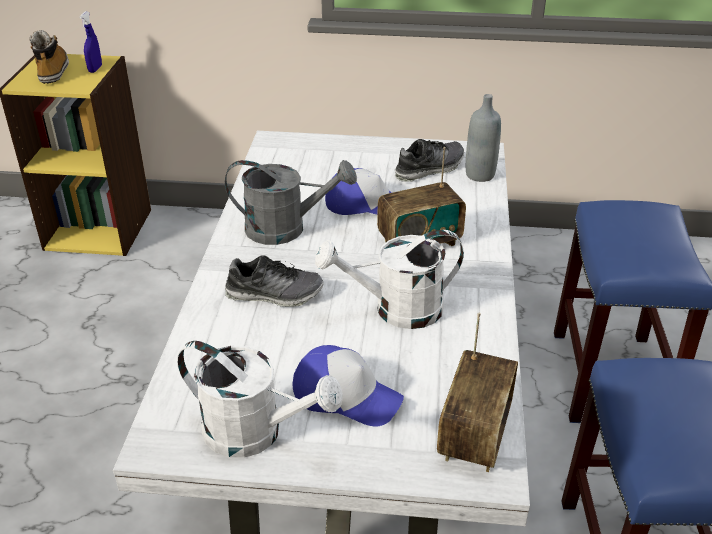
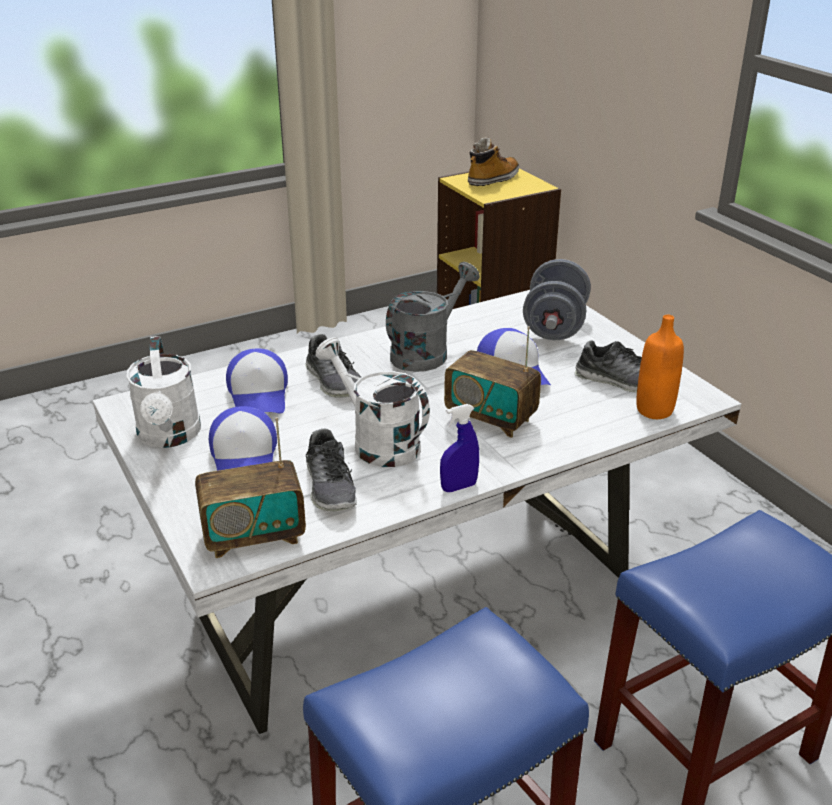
camera: 55 degrees right, 5 degrees down
(95, 69) = (522, 189): blue spray bottle -> blue spray bottle (459, 487)
(246, 346) = (259, 395): none -> cap
(286, 229) = (426, 352): grey watering can -> grey watering can turned 105 degrees counterclockwise
(322, 158) = (555, 326): none -> grey dumbbell
(439, 362) = (331, 487): none -> shoe
(480, 175) = (654, 410): grey bottle -> orange bottle

